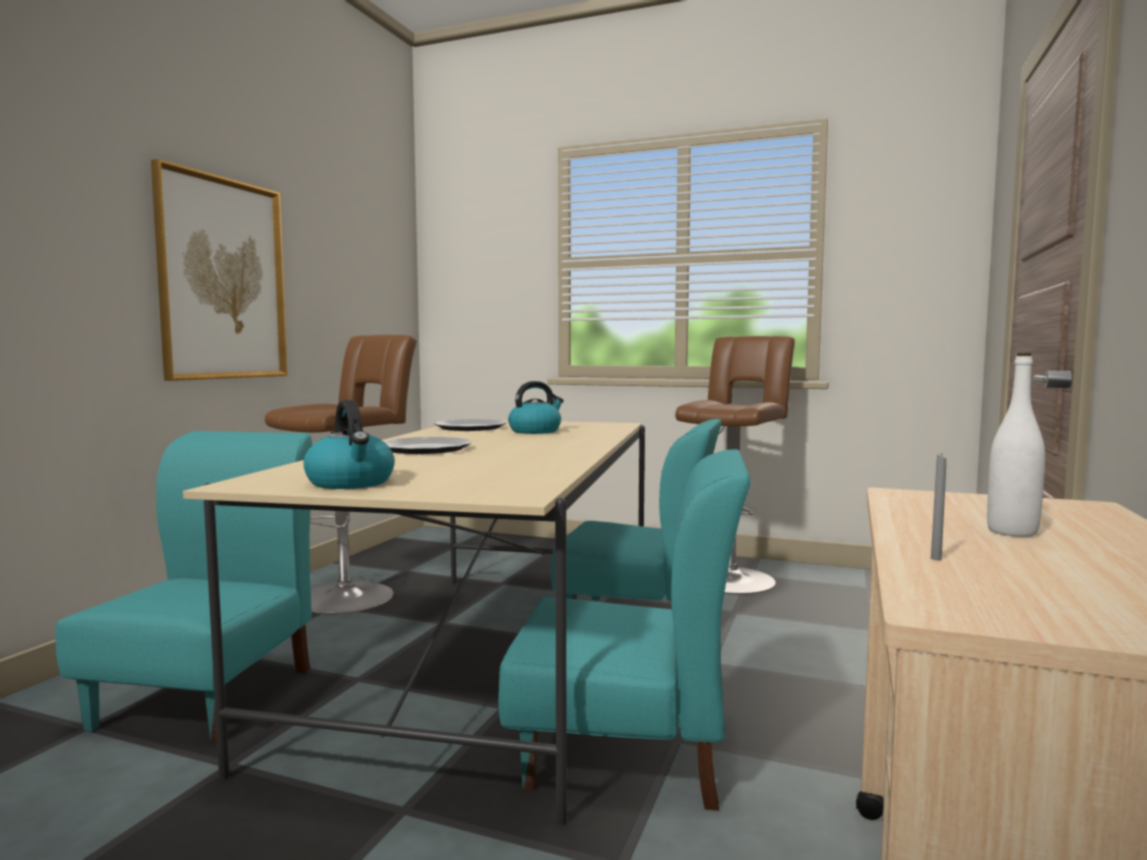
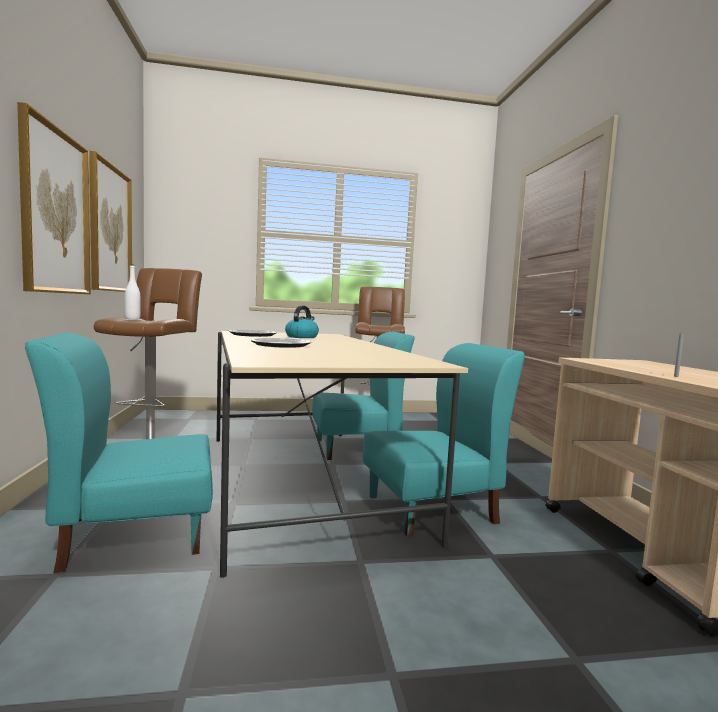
camera: 30 degrees left, 0 degrees up
(209, 696) = (134, 534): turquoise chair -> turquoise chair turned 90 degrees counterclockwise
(336, 286) = (110, 229): none -> picture
(351, 483) = (323, 361): kettle -> none
(1012, 532) = (659, 368): white bottle -> white bottle (132, 319)

